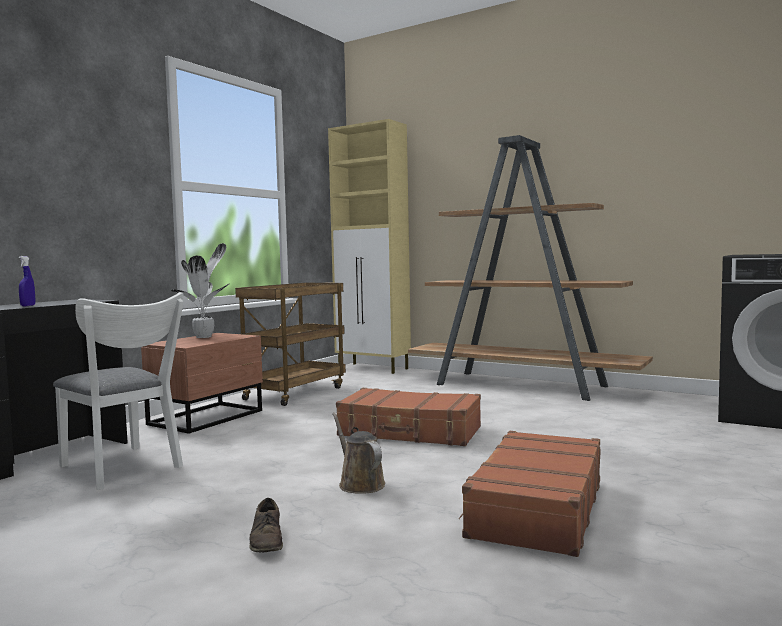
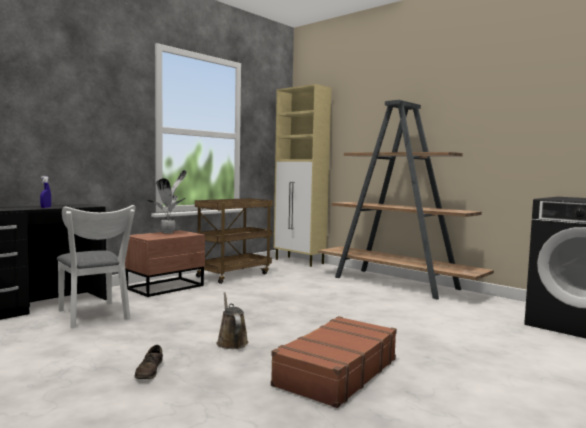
camera: 10 degrees right, 0 degrees up
(410, 432) = (290, 310): brown suitcase -> none

